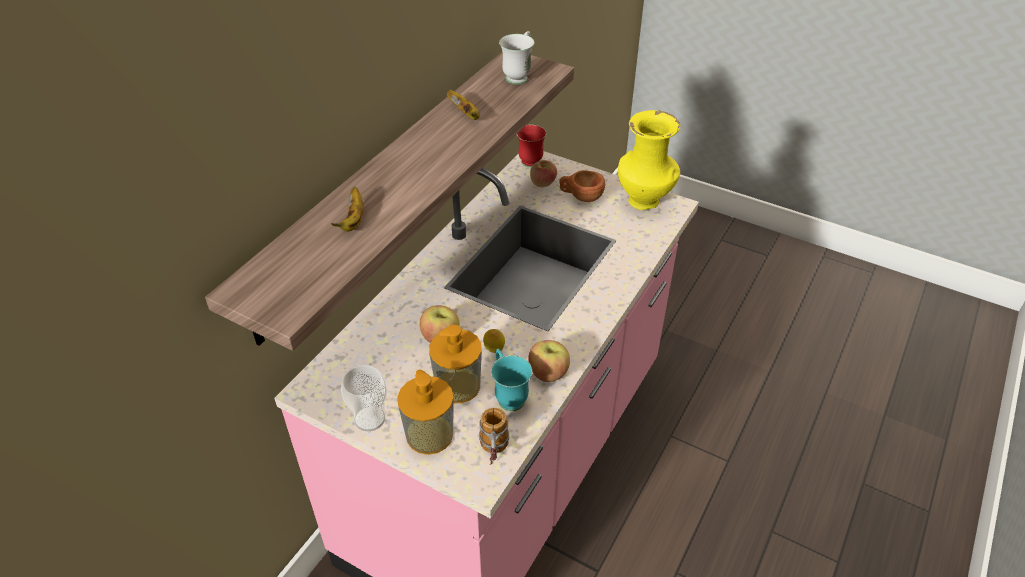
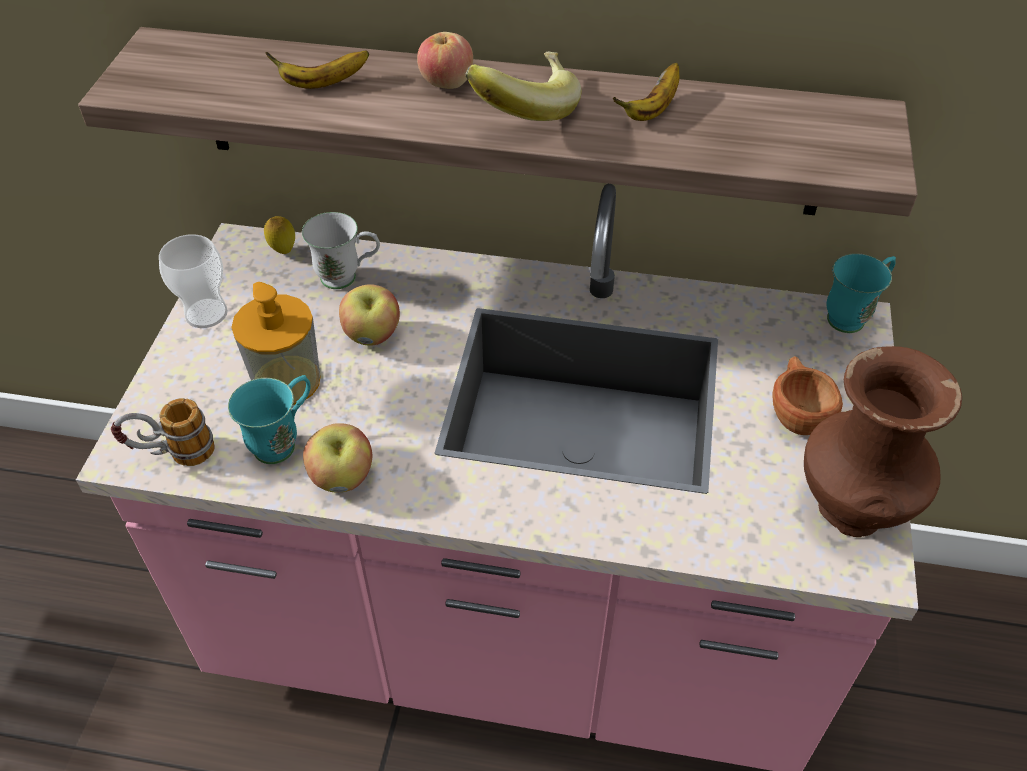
camera: 70 degrees right, 5 degrees up
(429, 434) = (192, 378): soap dispenser -> none
(435, 153) = (523, 109): none -> banana
(494, 351) = (367, 401): lemon -> lemon (283, 250)
(519, 75) = (821, 136): white mug -> white mug (348, 278)
(529, 159) = (852, 316): red mug -> turquoise mug
(542, 183) = (797, 351): apple -> apple (446, 82)
(645, 201) = (850, 513): yellow vase -> brown vase

